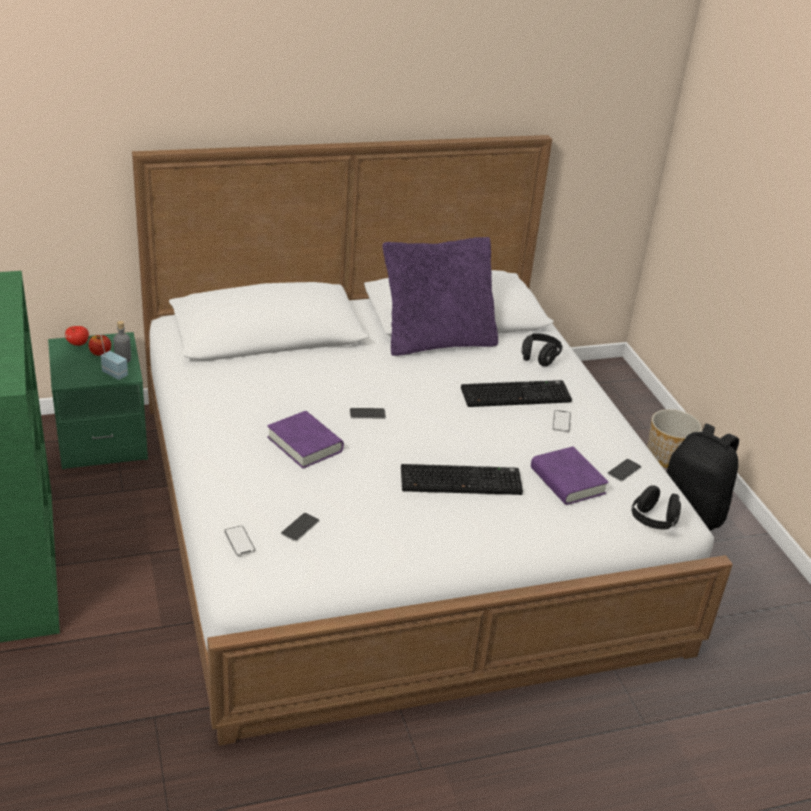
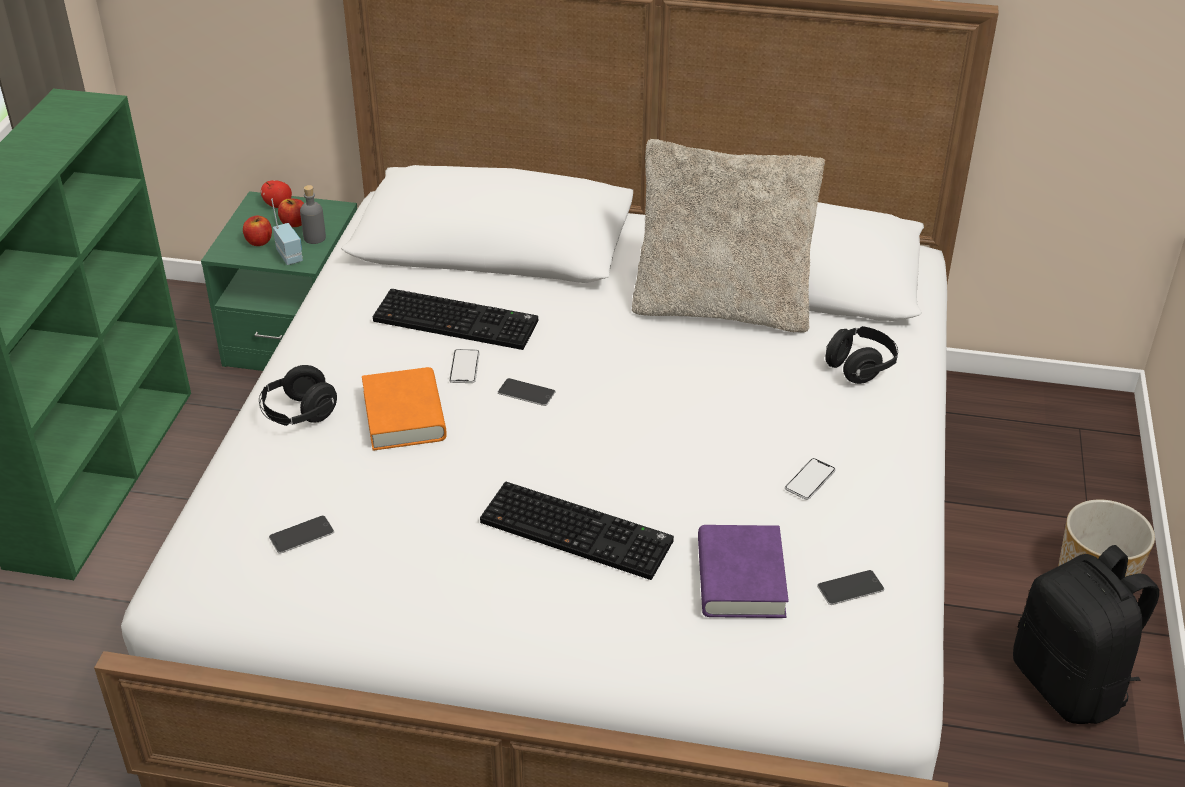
camera: 30 degrees right, 5 degrees up
(84, 369) = (259, 241): none -> apple
(239, 541) = (211, 531): phone -> phone (464, 367)
(305, 444) = (404, 416): purple book -> orange book
(438, 339) = (722, 302): purple pillow -> beige pillow
(516, 394) = (773, 417): keyboard -> keyboard (458, 320)
(653, 521) = (832, 687): black headphones -> black headphones (299, 414)

